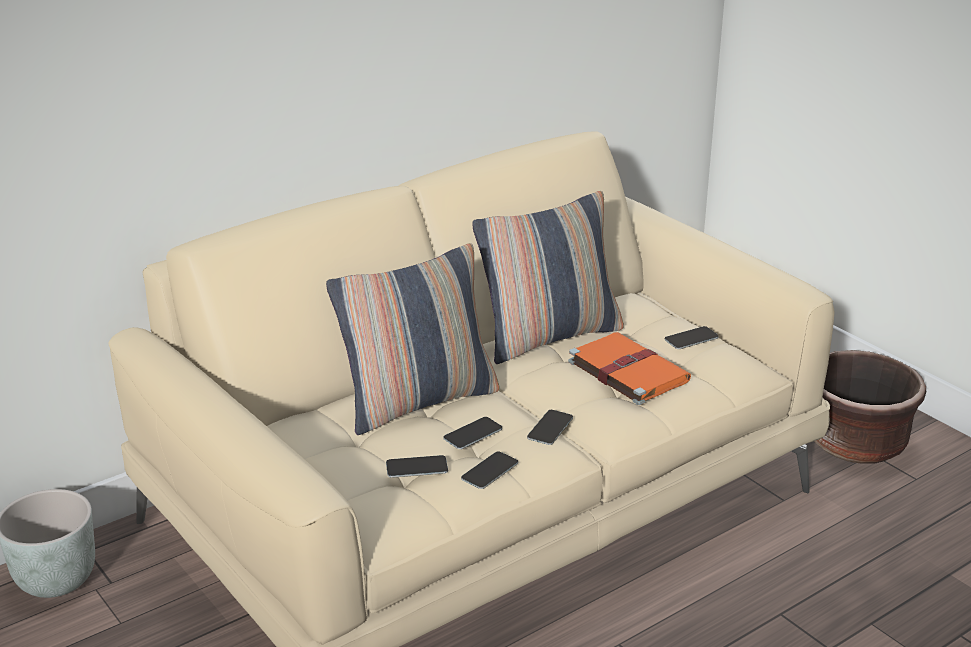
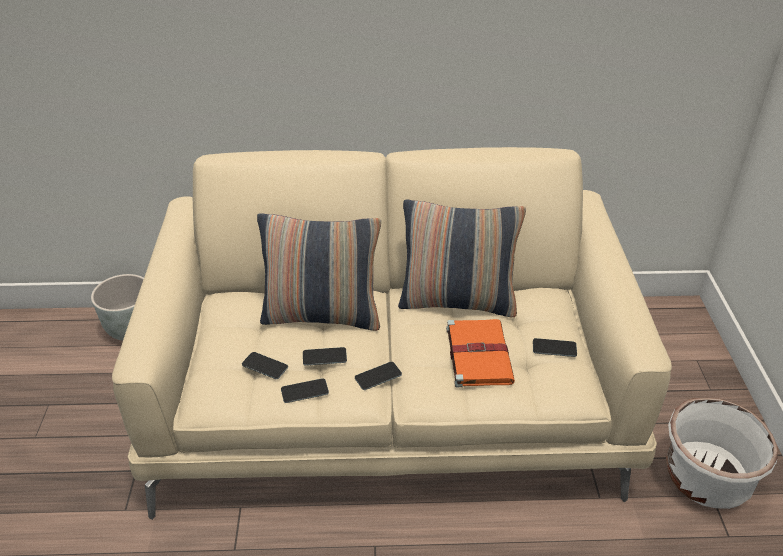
camera: 35 degrees right, 10 degrees up
(855, 442) = (706, 478): brown planter -> white planter

